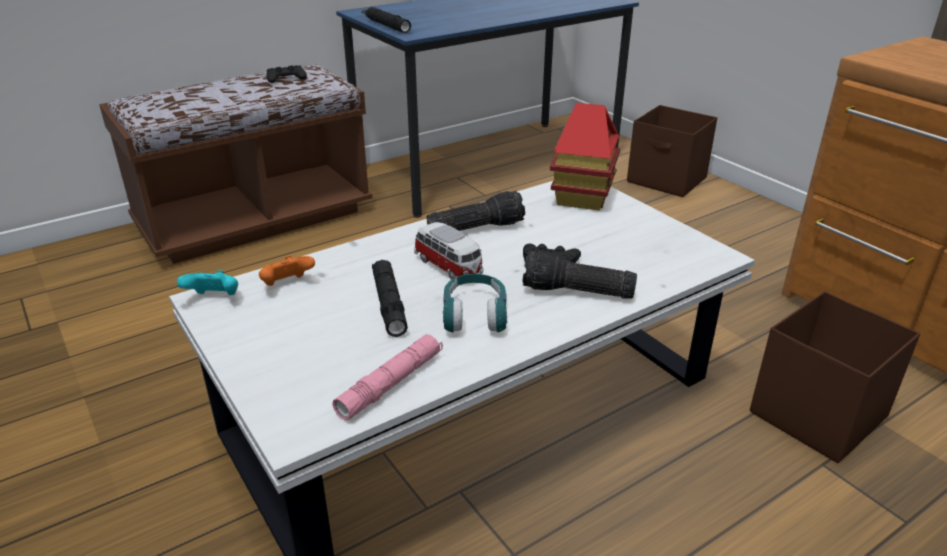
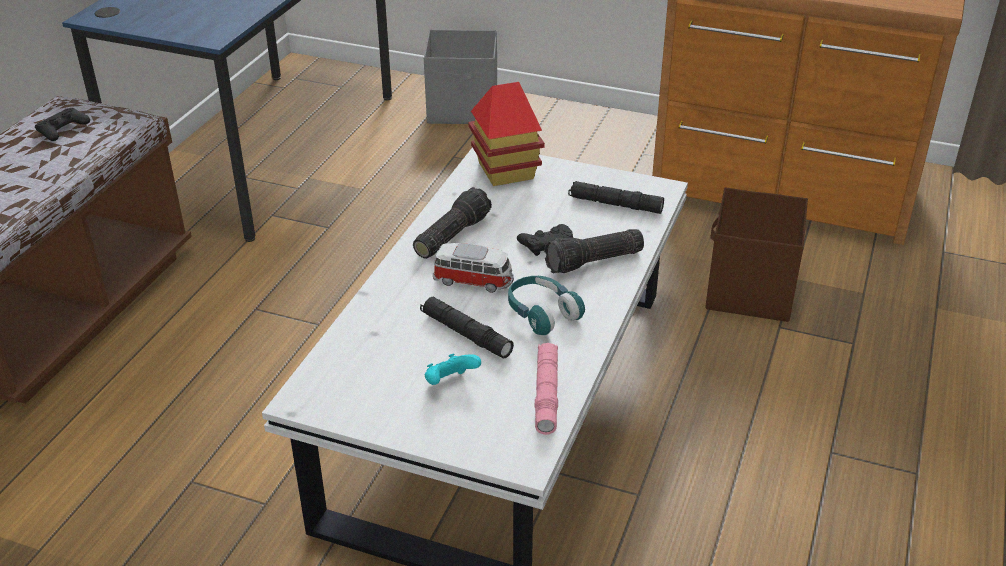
camera: 35 degrees left, 5 degrees up
(214, 298) = (309, 395): turquoise game controller -> turquoise game controller (450, 383)
(287, 285) = (357, 355): orange game controller -> none
(388, 26) = (166, 31): black flashlight -> black flashlight (615, 204)
(667, 180) = (464, 109): brown storage box -> grey storage box

